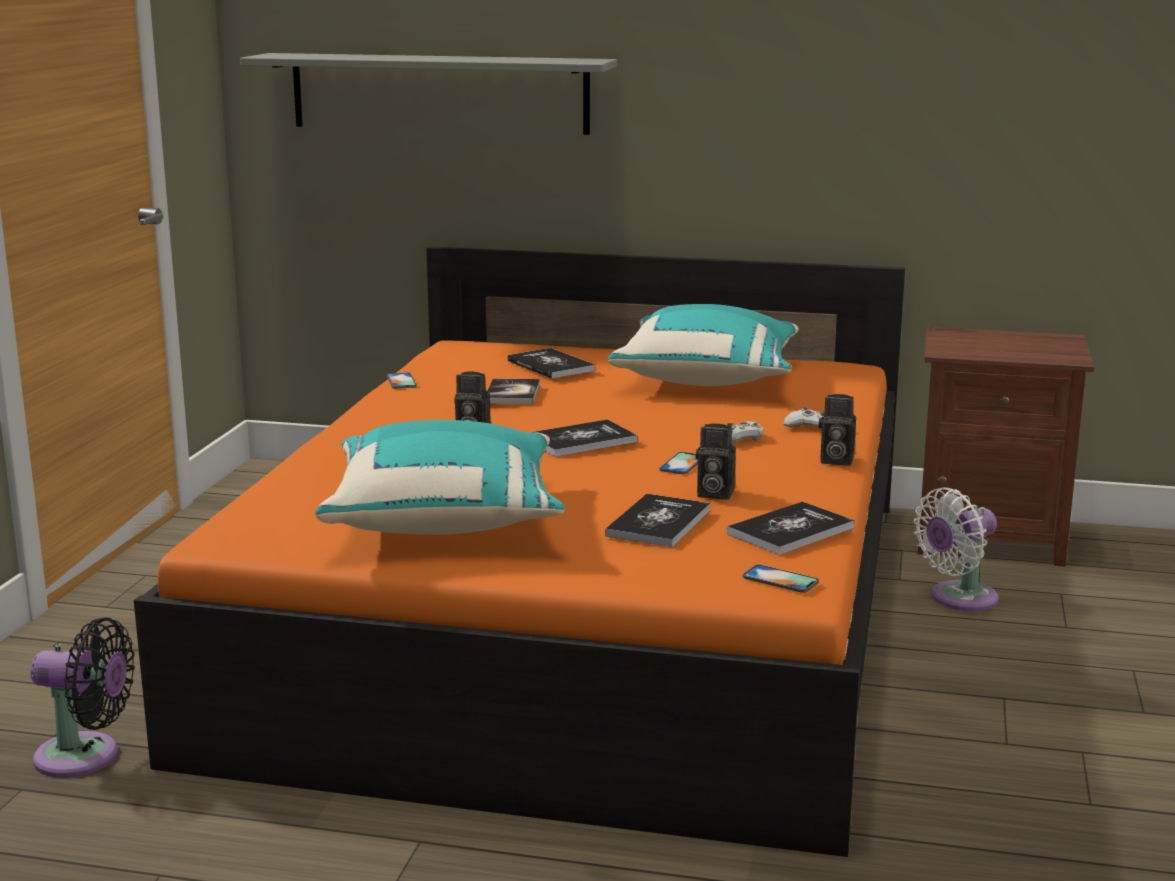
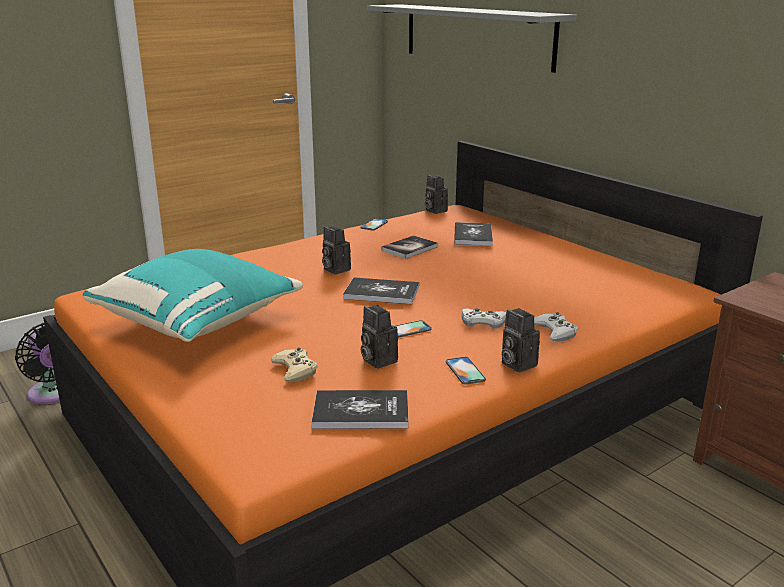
camera: 40 degrees right, 5 degrees up
(438, 351) = (434, 210): none -> camera
(658, 523) = (295, 370): book -> beige game controller
(708, 379) = (559, 271): turquoise pillow -> none
(780, 579) = (267, 450): phone -> phone (465, 371)
(958, 599) = (669, 514): white fan -> none

